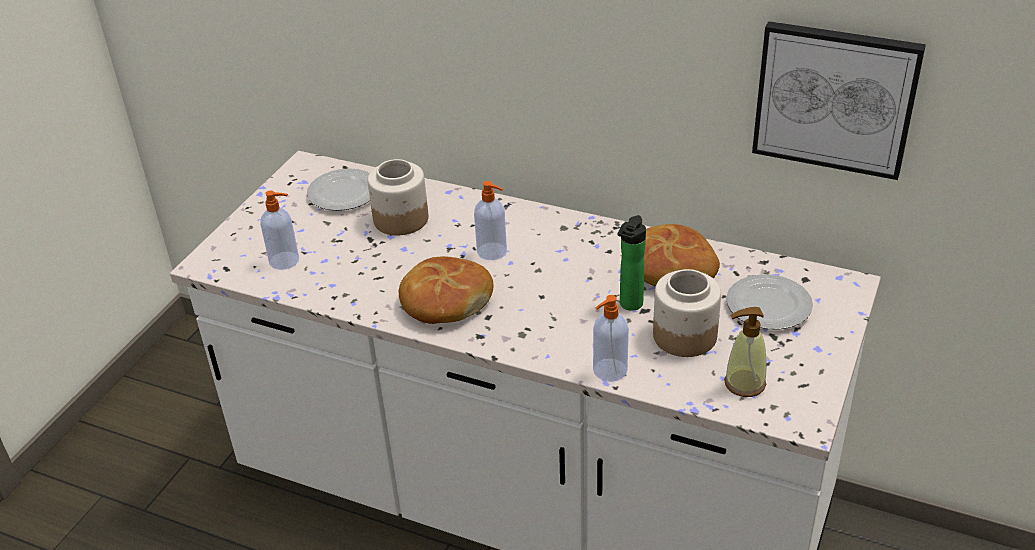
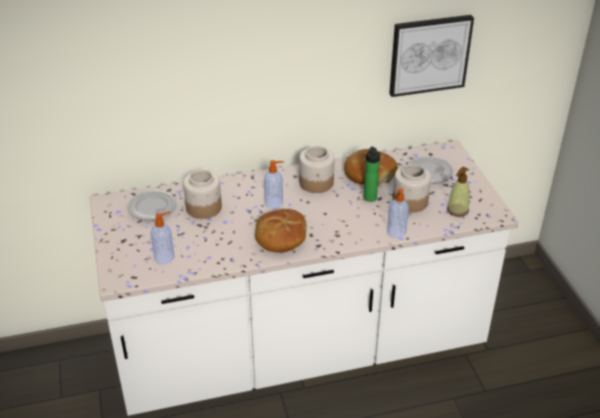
camera: 40 degrees left, 0 degrees up
(581, 249) = (316, 183): none -> jar

